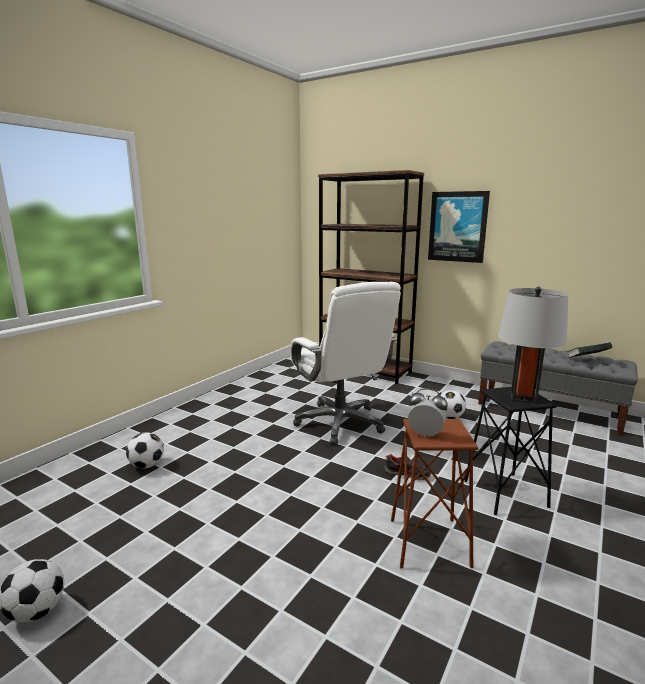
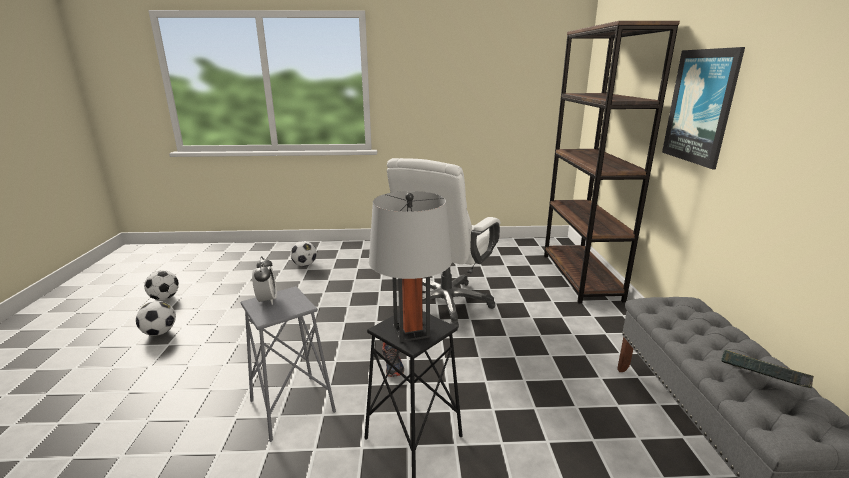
camera: 55 degrees right, 5 degrees up
(428, 542) = (292, 406): brown stool -> grey stool
(449, 417) = (545, 358): football -> football (159, 332)

